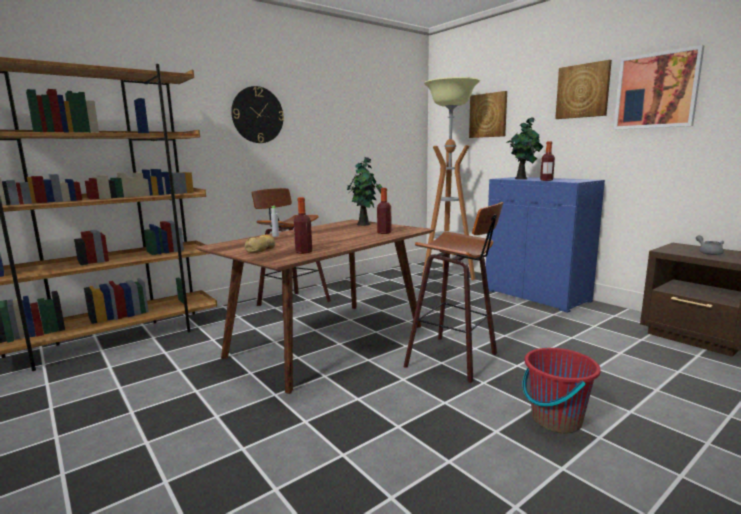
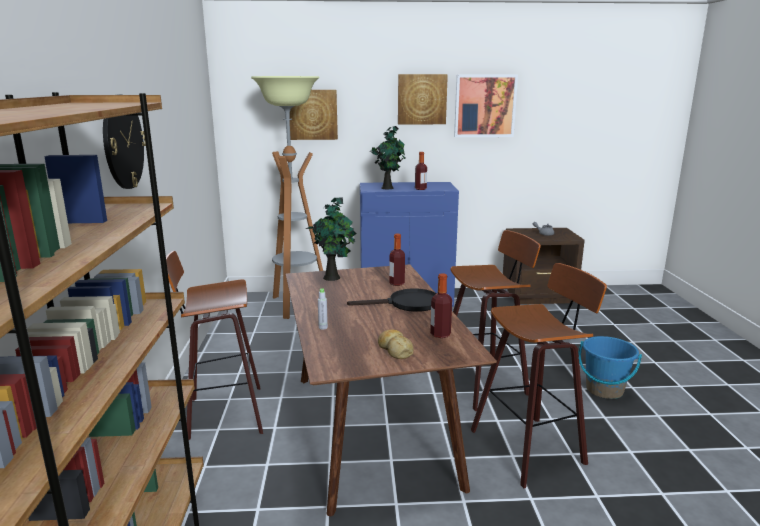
camera: 55 degrees left, 5 degrees up
(347, 240) = (407, 304): none -> black frying pan
(382, 403) = (531, 447): none -> stool
(555, 420) = (604, 390): red bucket -> blue bucket

